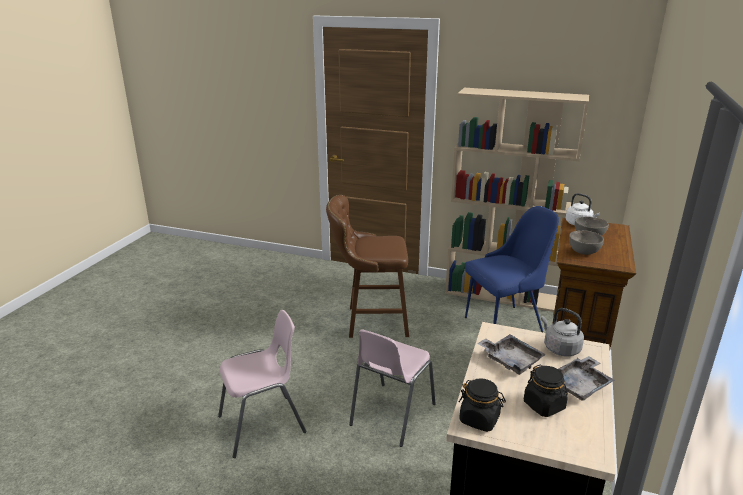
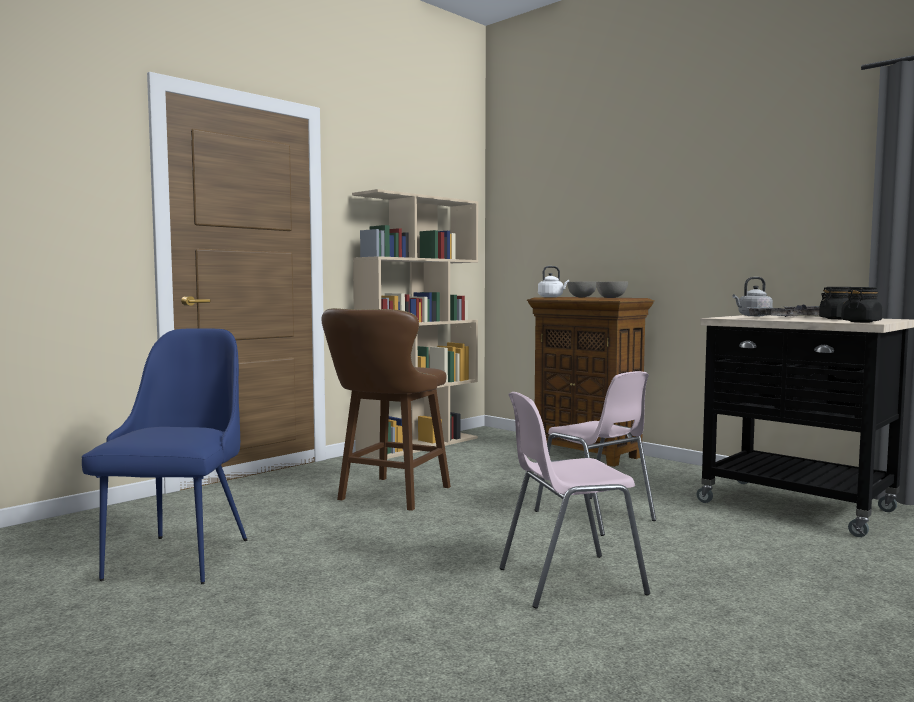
camera: 65 degrees left, 20 degrees down
(263, 425) = (568, 580): pink chair -> pink chair turned 105 degrees counterclockwise
(503, 324) = (475, 454): blue chair -> blue chair (179, 558)

